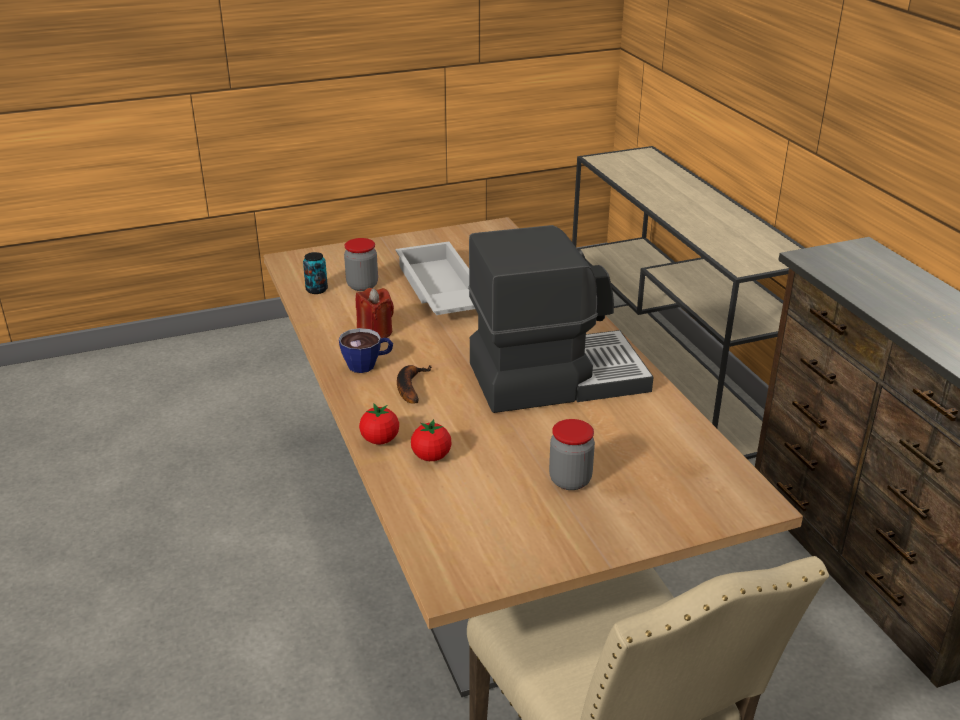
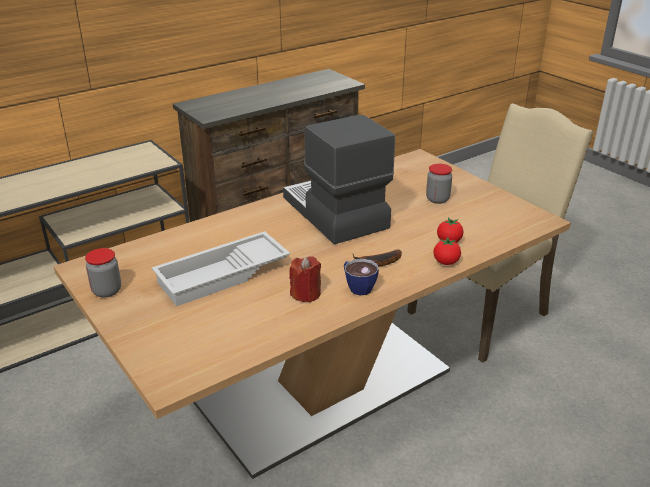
camera: 105 degrees left, 0 degrees up
(316, 290) = (237, 345): can -> none
(362, 285) = (221, 319): jar -> jar (107, 291)

